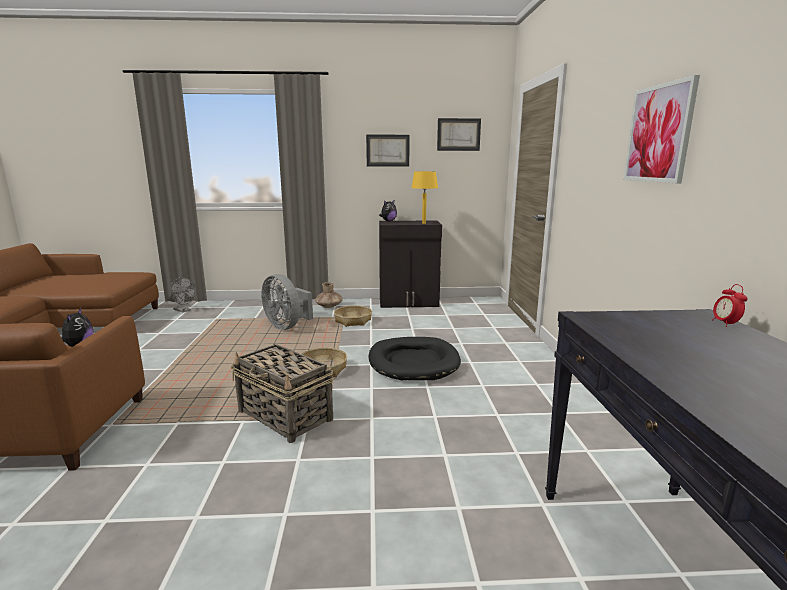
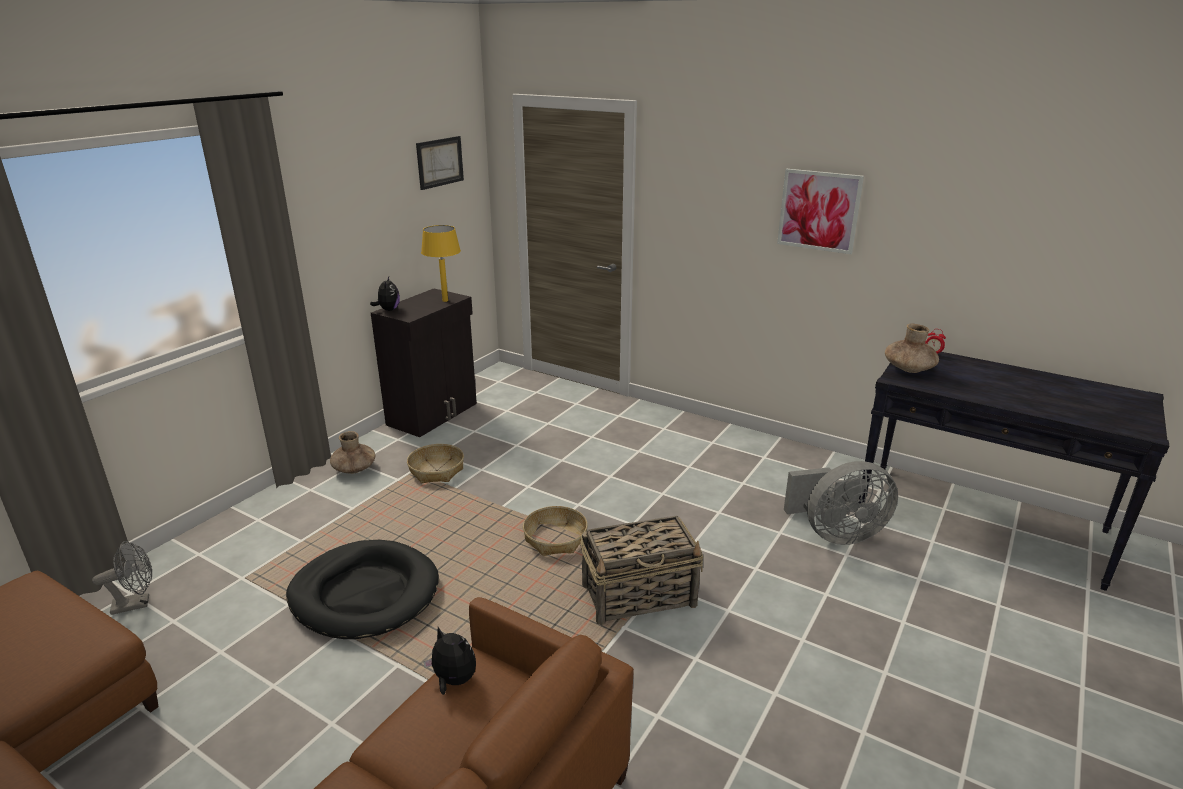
camera: 55 degrees left, 10 degrees up
(287, 326) = (380, 523): grey fan -> grey fan (836, 534)
(387, 150) = (365, 203): picture -> none
(413, 362) = (603, 479): black dog bed -> black dog bed (365, 593)
(638, 319) = (909, 368): none -> brown vase

